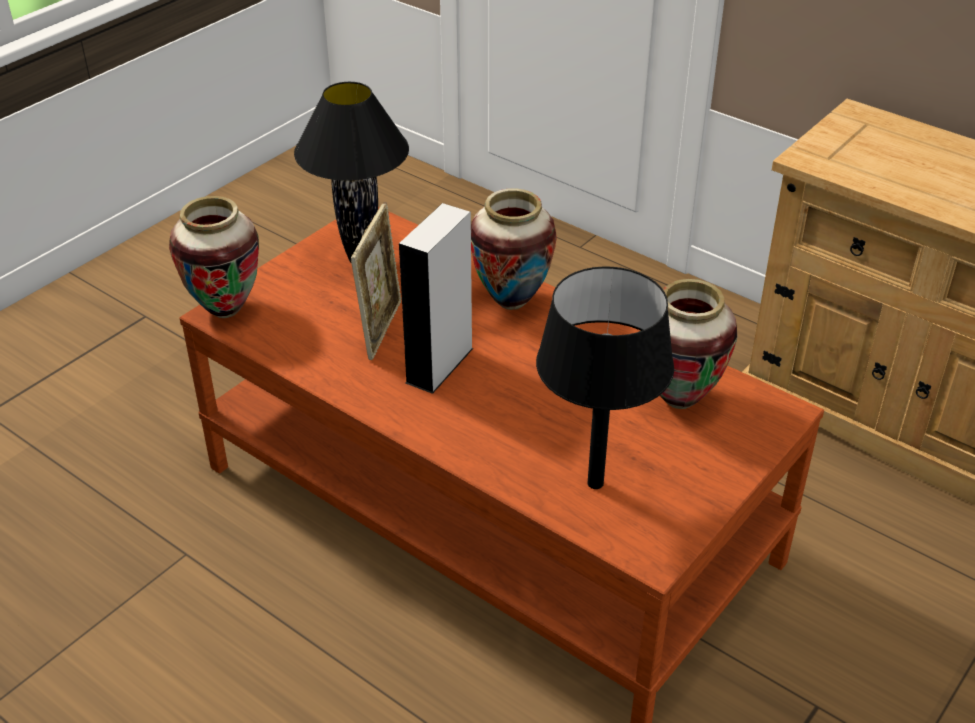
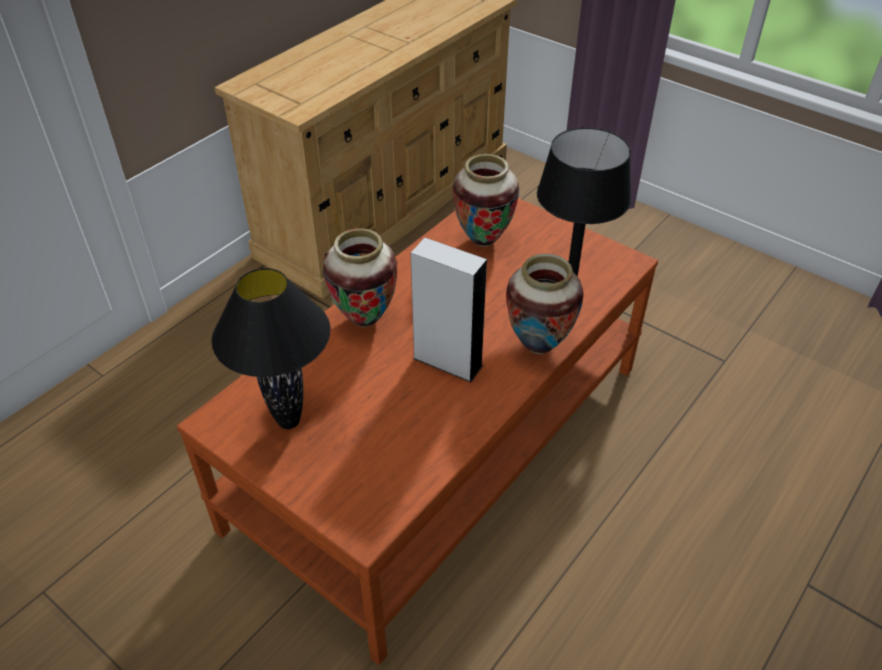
camera: 90 degrees left, 5 degrees up
(225, 310) = (359, 525): vase -> vase (538, 346)
(381, 328) = (396, 401): picture frame -> none

